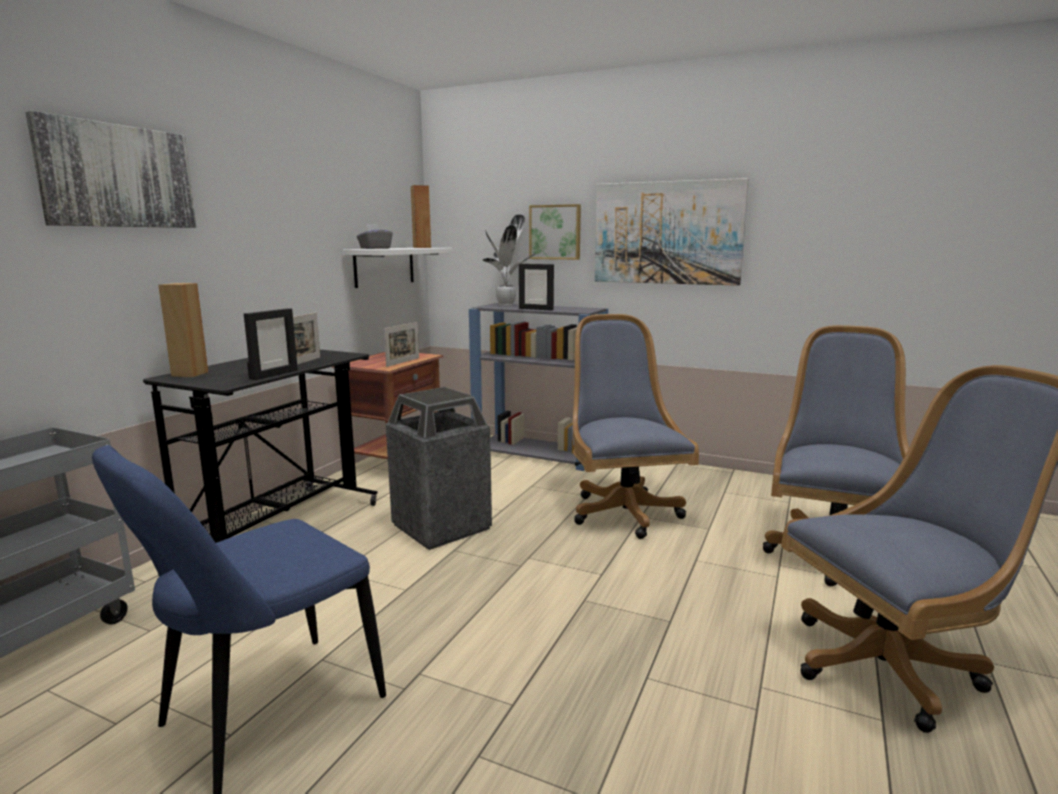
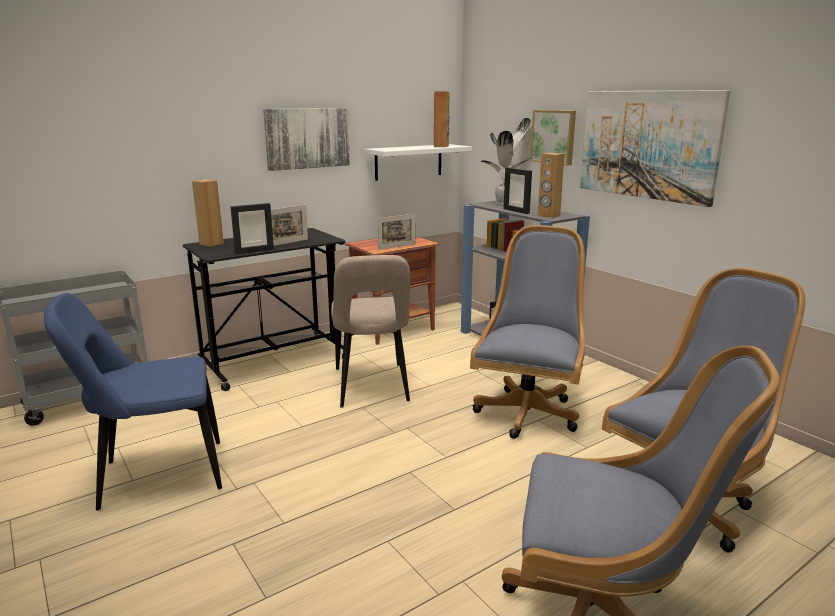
camera: 30 degrees right, 5 degrees up
(118, 176) = (173, 106): picture -> picture (307, 138)
(375, 248) = (388, 149): grey tissue box -> none
(441, 527) = (371, 387): trash can -> beige chair
(575, 310) = (548, 216): none -> brown speaker

